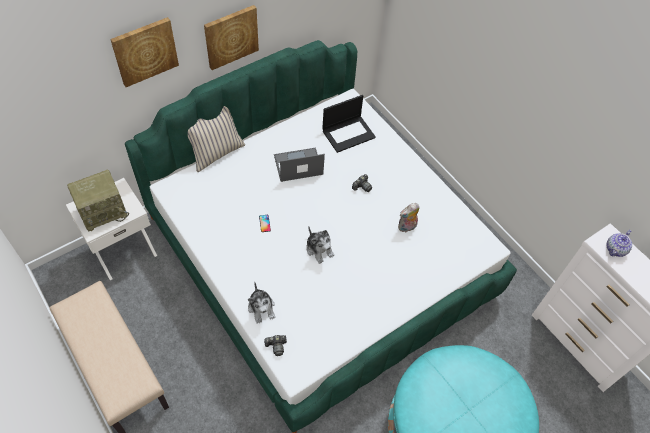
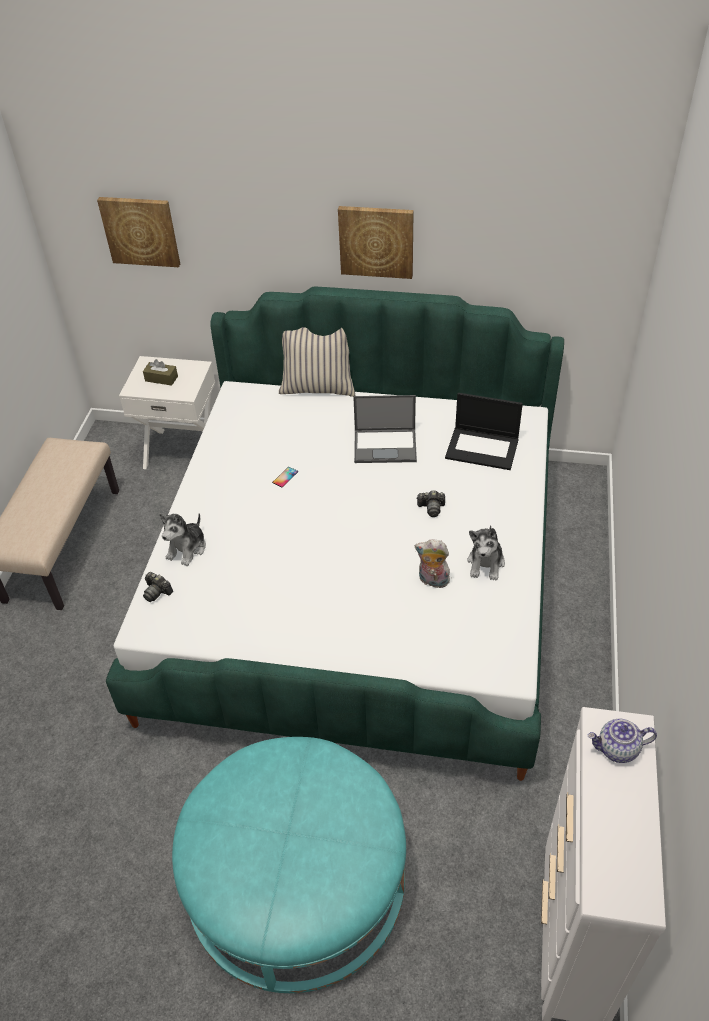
camera: 50 degrees right, 10 degrees down
(103, 211) = (161, 378): radio -> brown tissue box
(145, 51) = (258, 206): picture -> picture (140, 231)
(297, 165) = (386, 445): laptop -> laptop turned 150 degrees clockwise
(319, 249) = (308, 536): plush toy -> plush toy (486, 563)

